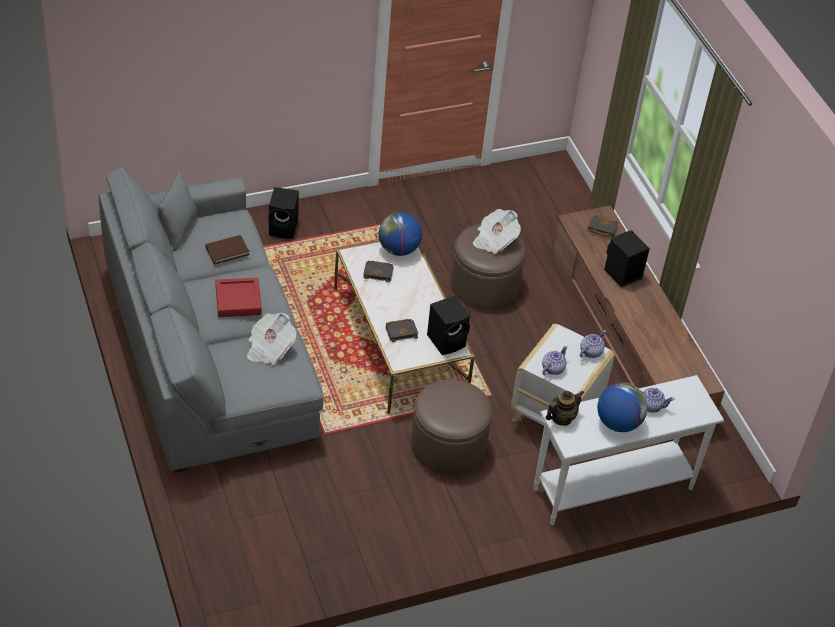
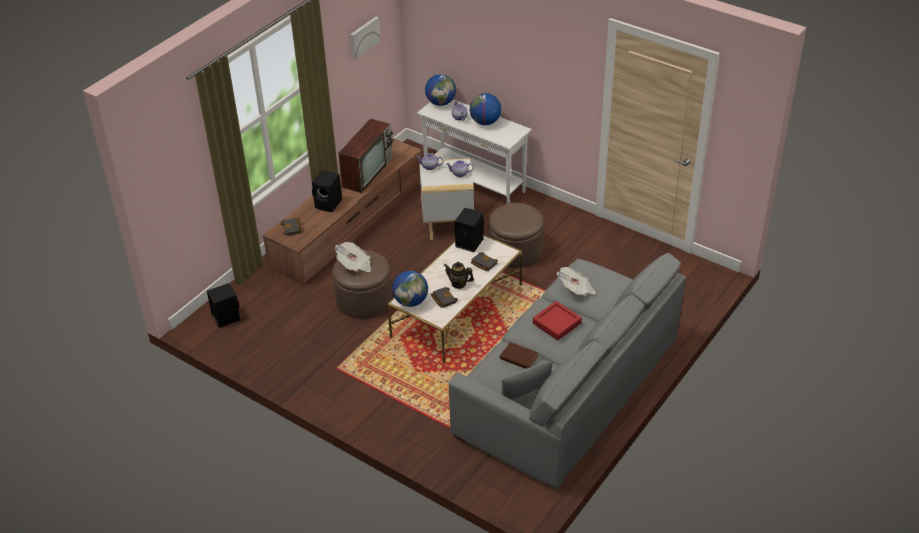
camera: 120 degrees left, 5 degrees down
(284, 228) = (410, 424): black speaker -> black speaker (226, 317)
(561, 418) = (506, 140): teapot -> teapot (458, 284)
(659, 334) = (367, 171): none -> television
(700, 408) = (441, 103): none -> globe
(782, 264) = (364, 37): none -> picture

